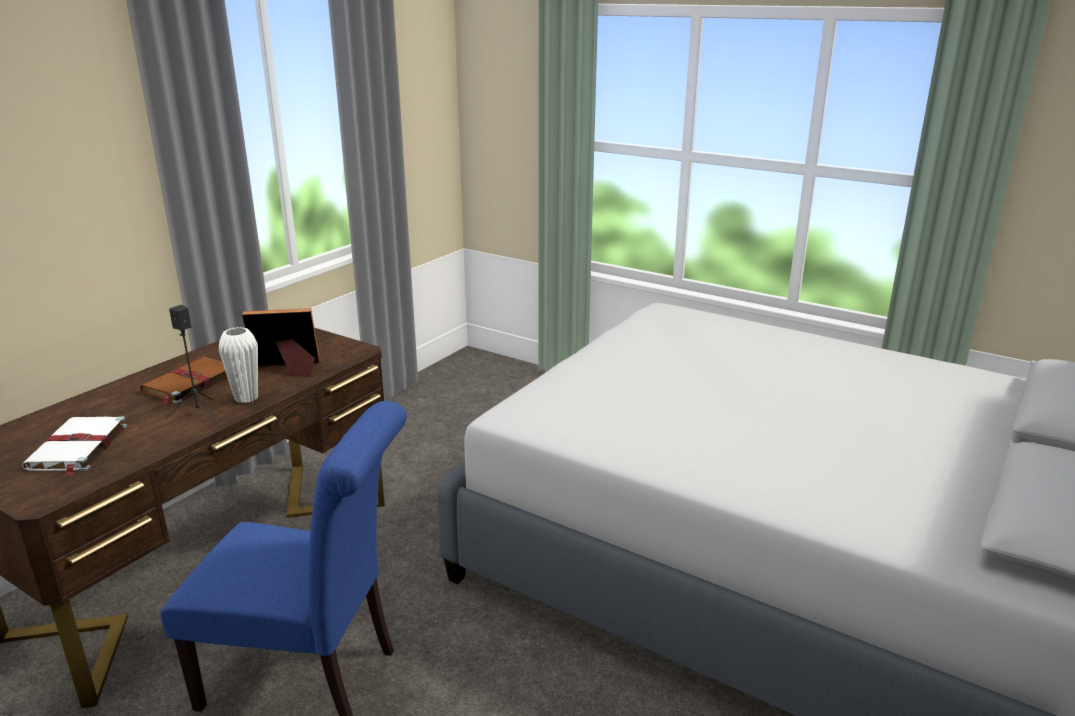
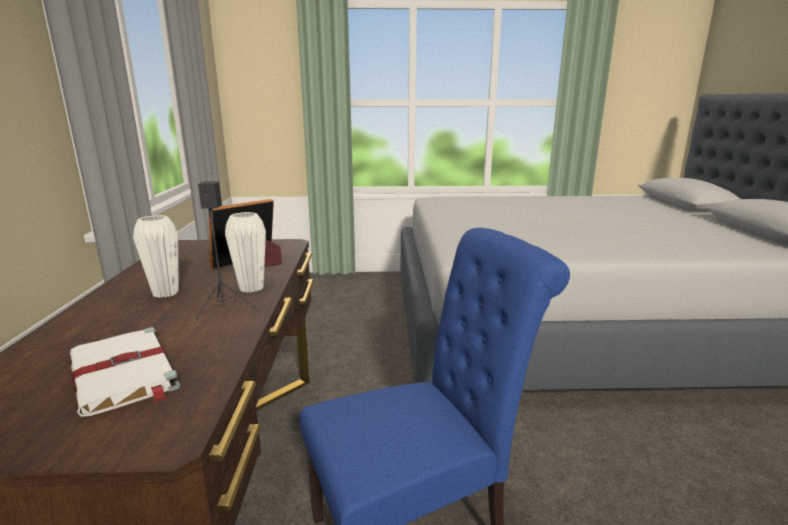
camera: 35 degrees left, 5 degrees down
(189, 383) = (165, 293): brown book -> white vase

